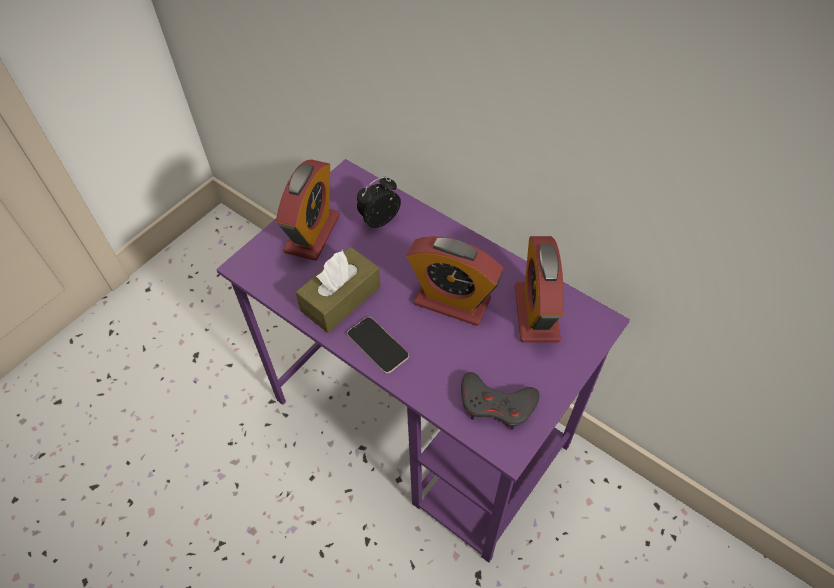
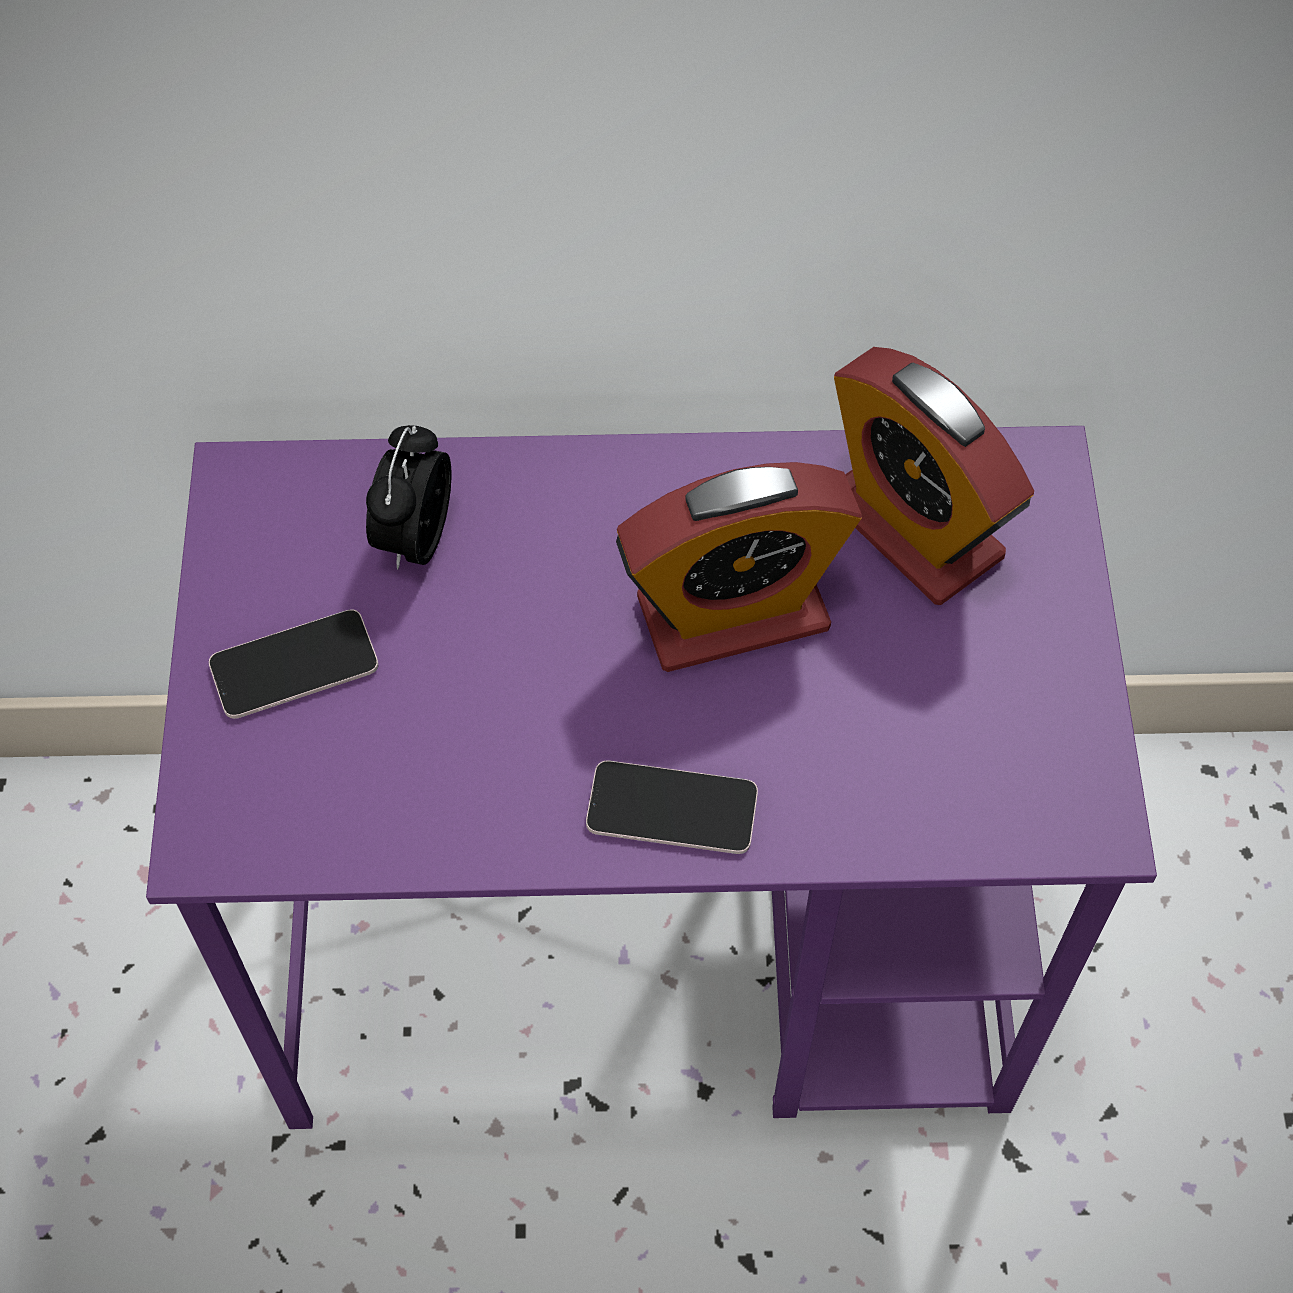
camera: 40 degrees left, 5 degrees up
(312, 233) = (294, 665): alarm clock -> phone
(341, 298) = (500, 765): brown tissue box -> none
(497, 404) = (1001, 759): grey game controller -> none

